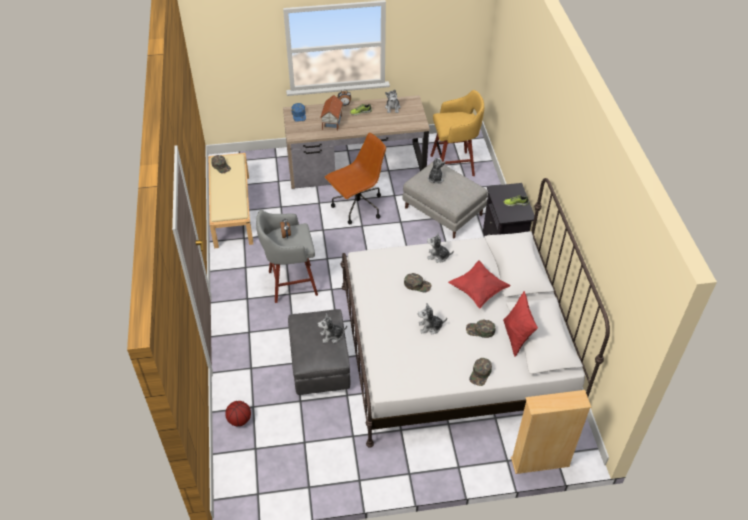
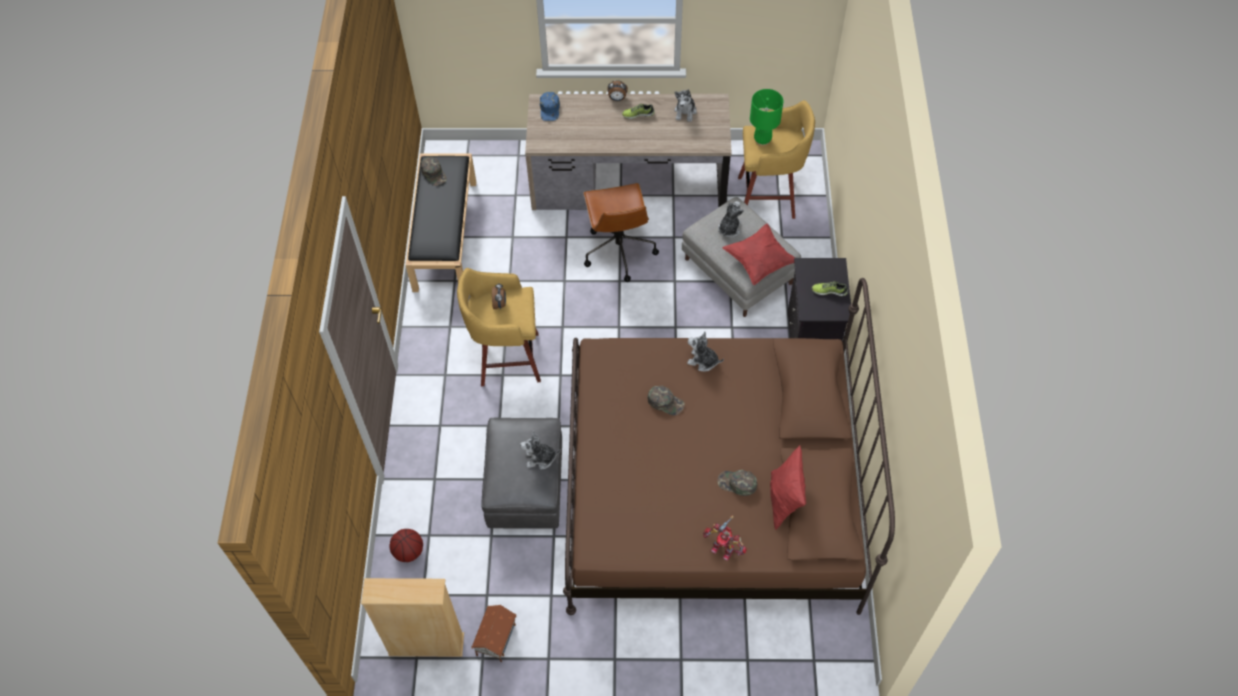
camera: 10 degrees right, 10 degrees up
(231, 210) = (444, 234): beige bench -> black bench
(290, 283) = (507, 359): grey stool -> yellow stool
(331, 122) = (593, 128): toy house -> toy house (495, 640)
(357, 207) = (618, 250): brown office chair -> brown office chair turned 105 degrees clockwise
(430, 327) = (670, 469): plush toy -> none
(448, 120) = (762, 141): none -> green table lamp
(454, 348) = (711, 487): white bed -> brown bed
(478, 290) = (747, 422): red pillow -> red pillow (759, 262)
(480, 374) = (723, 548): green cap -> toy robot
(540, 462) = (791, 669): beige bookcase -> beige bookcase (426, 645)

